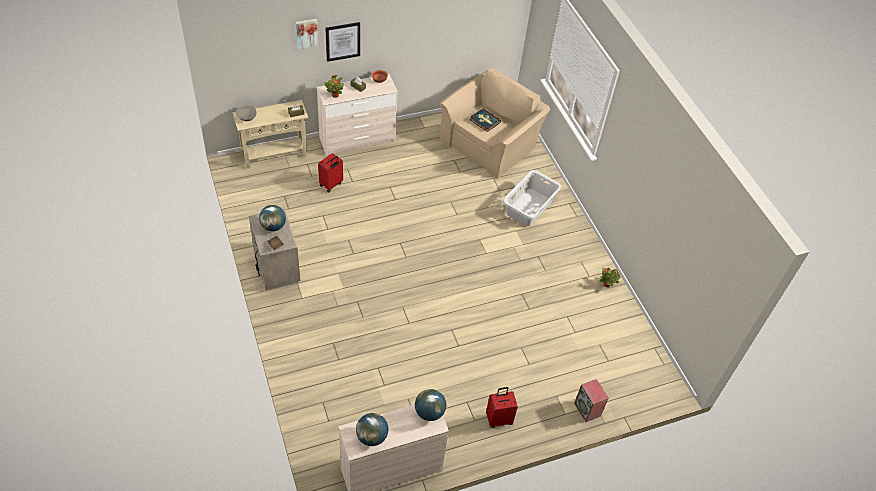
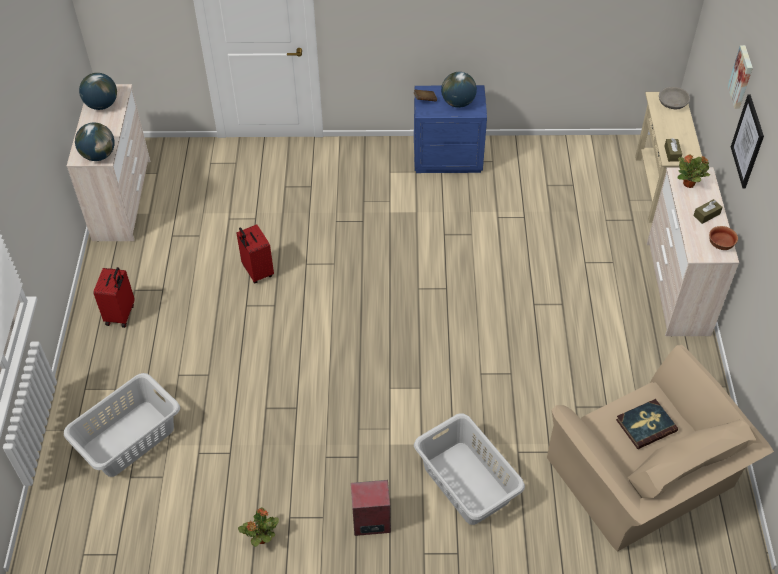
camera: 115 degrees right, 0 degrees up
(276, 267) = (447, 157): beige nightstand -> blue nightstand
(331, 184) = (583, 238): red suitcase -> red suitcase (257, 272)
(585, 373) = (128, 438): none -> grey laundry basket
(588, 409) = (74, 418): speaker -> speaker (370, 522)

